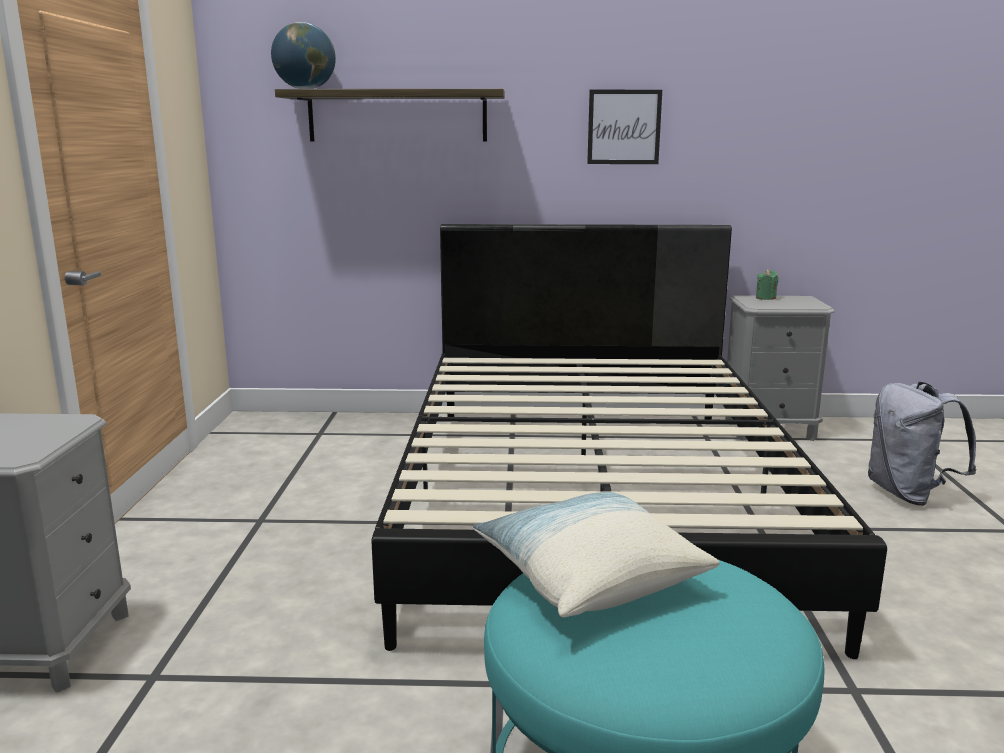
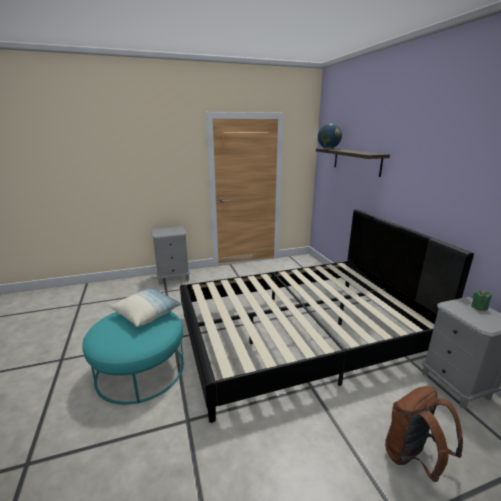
camera: 70 degrees right, 5 degrees up
(624, 127) = (434, 180): picture -> none
(908, 494) = (413, 458): grey backpack -> brown backpack

